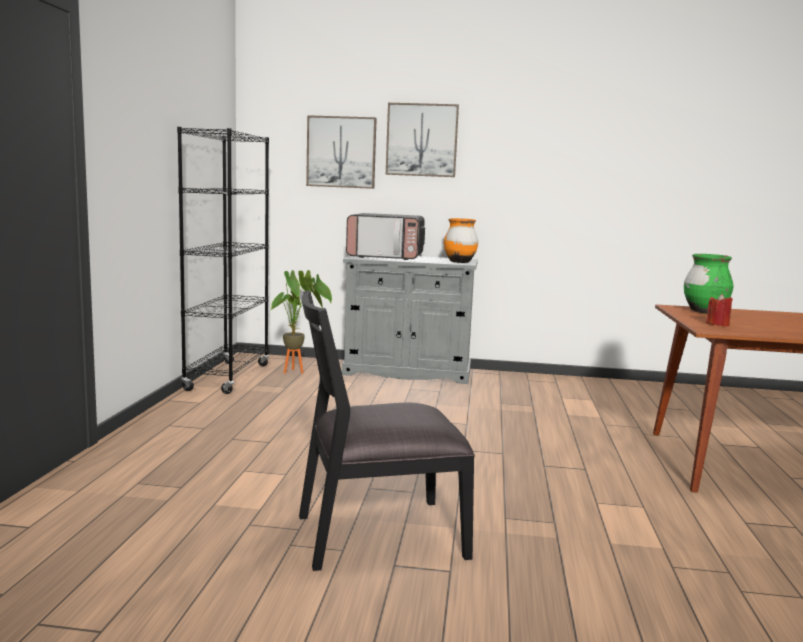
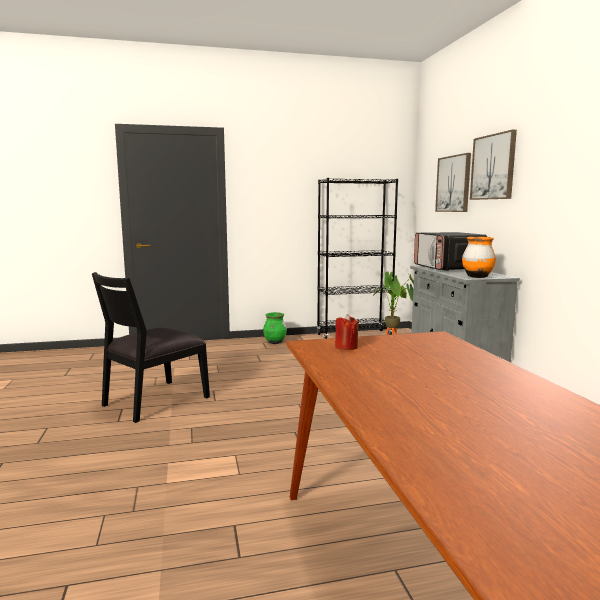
camera: 70 degrees right, 0 degrees up
(378, 534) = (155, 401): black chair -> black chair turned 105 degrees counterclockwise
(705, 311) = (433, 344): green vase -> green vase (275, 342)

